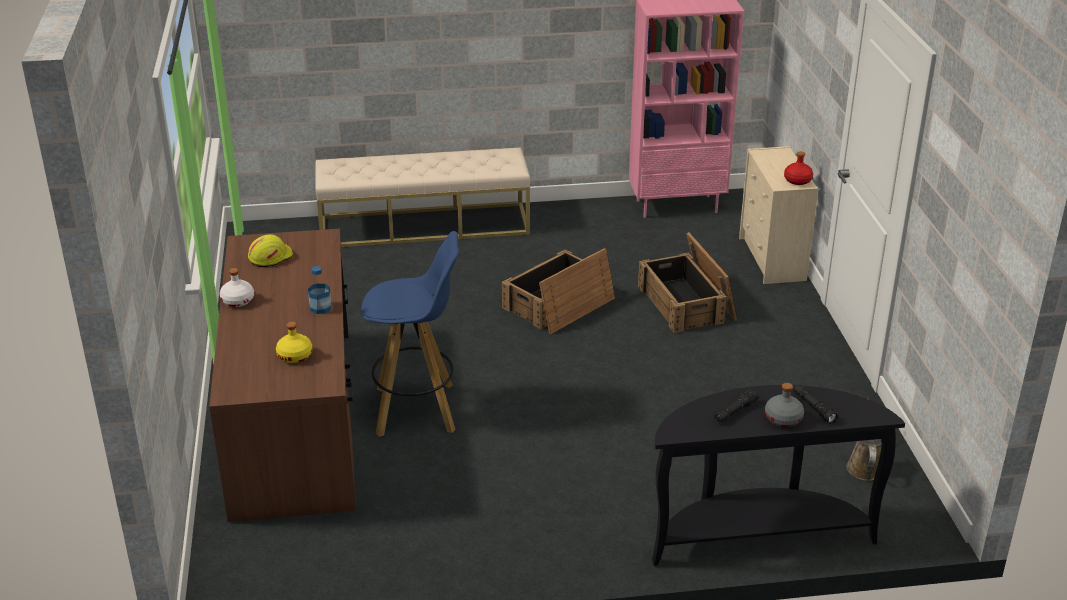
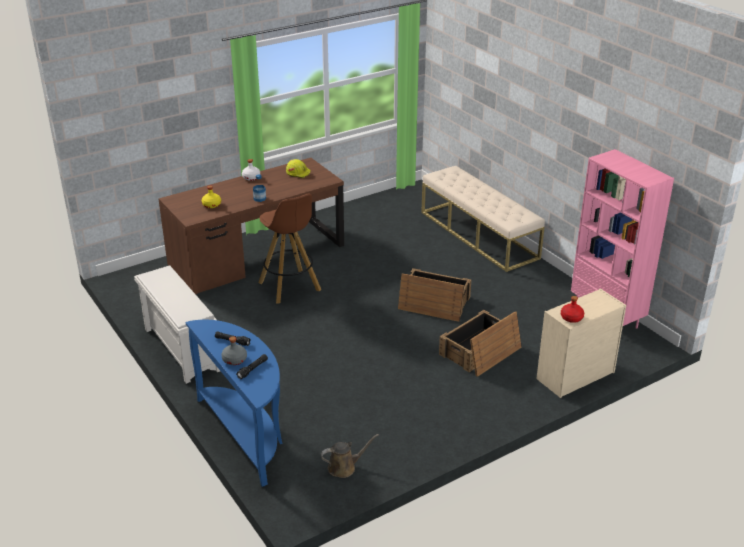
camera: 65 degrees right, 0 degrees up
(417, 409) = (290, 287): blue stool -> brown stool
(504, 558) = (180, 349): none -> white shoe rack
(757, 534) = (246, 434): black console table -> blue console table

